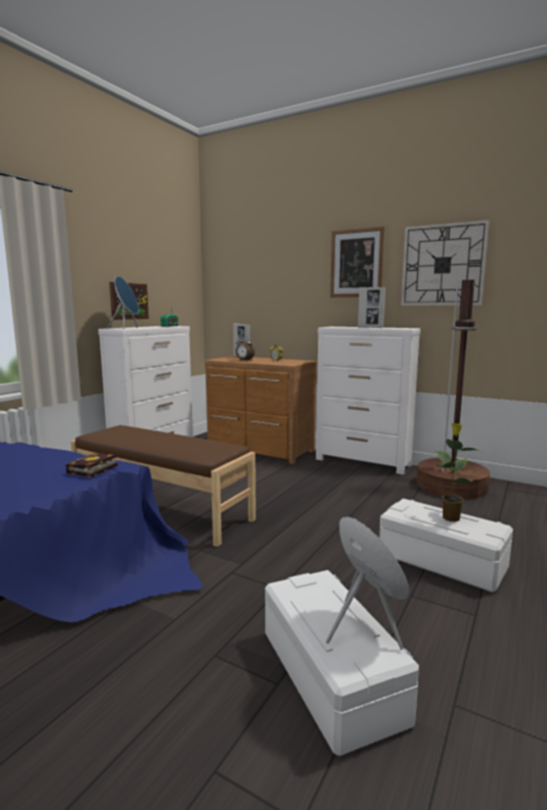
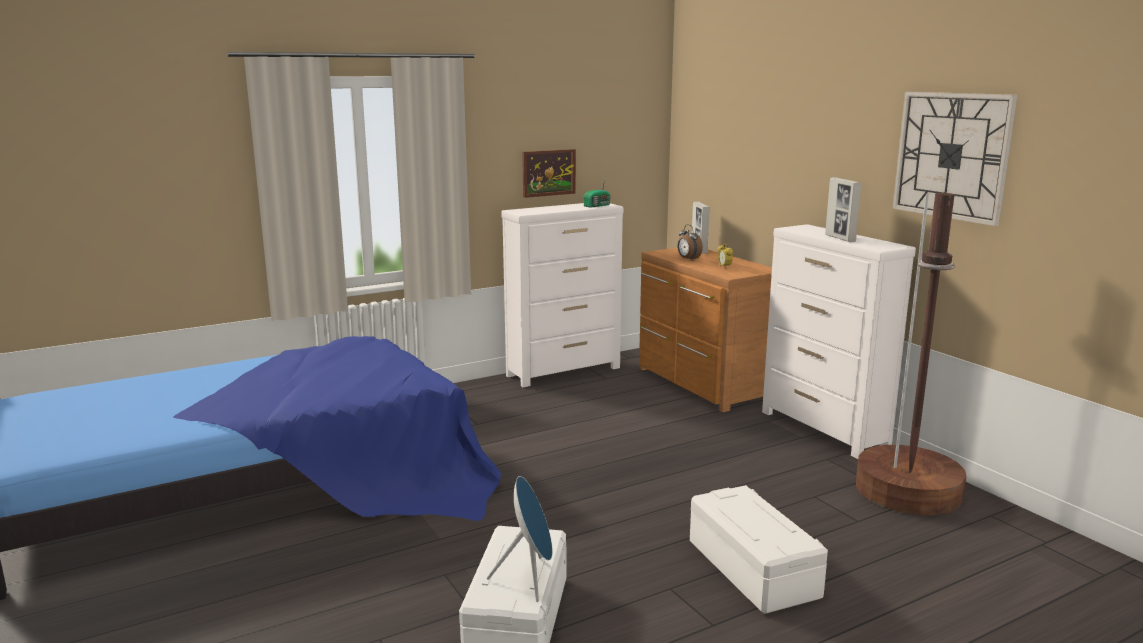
camera: 30 degrees right, 5 degrees up
(91, 470) = (409, 384): book -> none
(127, 328) = (532, 211): blue speaker -> none
(161, 511) = (515, 438): brown bench -> none
(356, 263) = (844, 136): picture -> none
(450, 517) = (764, 519): potted plant -> none

